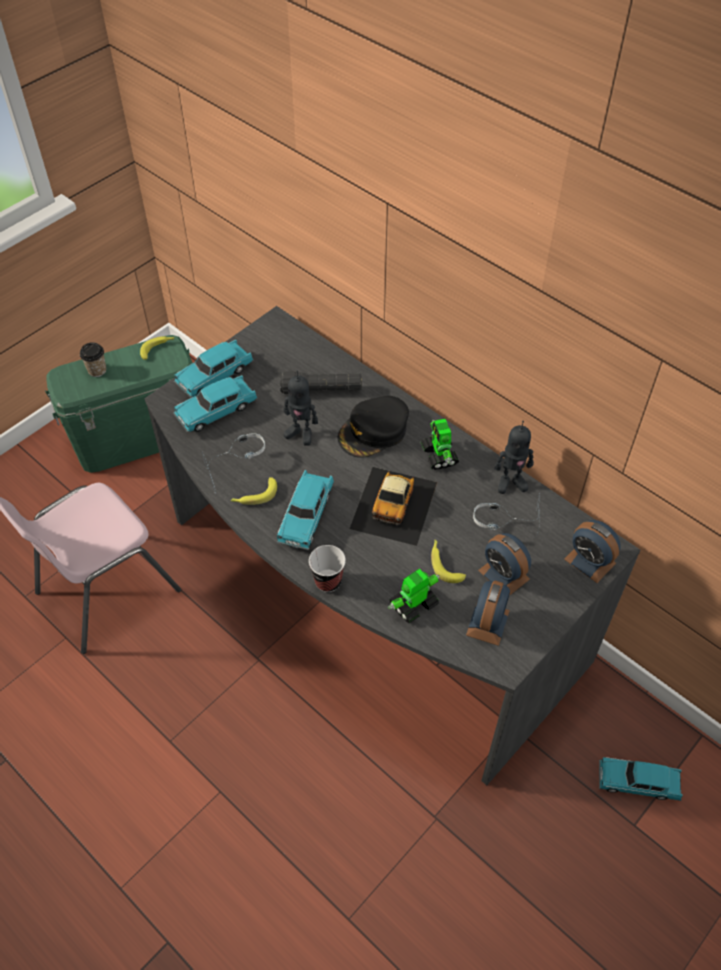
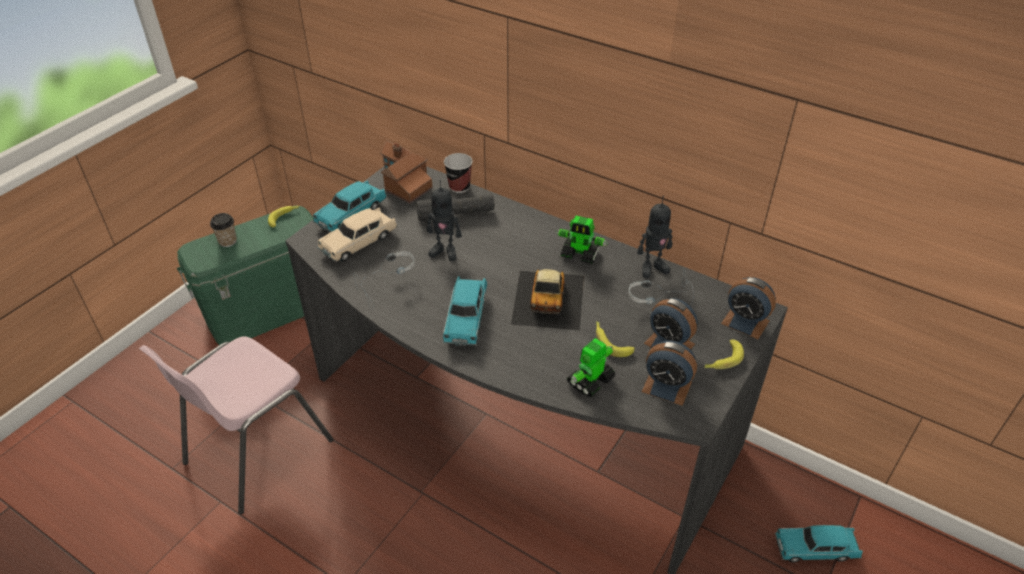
camera: 10 degrees left, 10 degrees down
(217, 411) = (359, 243): turquoise toy car -> beige toy car
(254, 496) = (411, 308): banana -> banana (722, 360)
(276, 342) = (404, 182): none -> toy house
(328, 581) = (501, 372): cup -> cup (459, 187)
(374, 432) = (513, 242): black cap -> none
(439, 456) = (580, 254): toy robot -> toy robot turned 45 degrees counterclockwise
(487, 622) = (666, 387): alarm clock -> alarm clock turned 105 degrees clockwise

